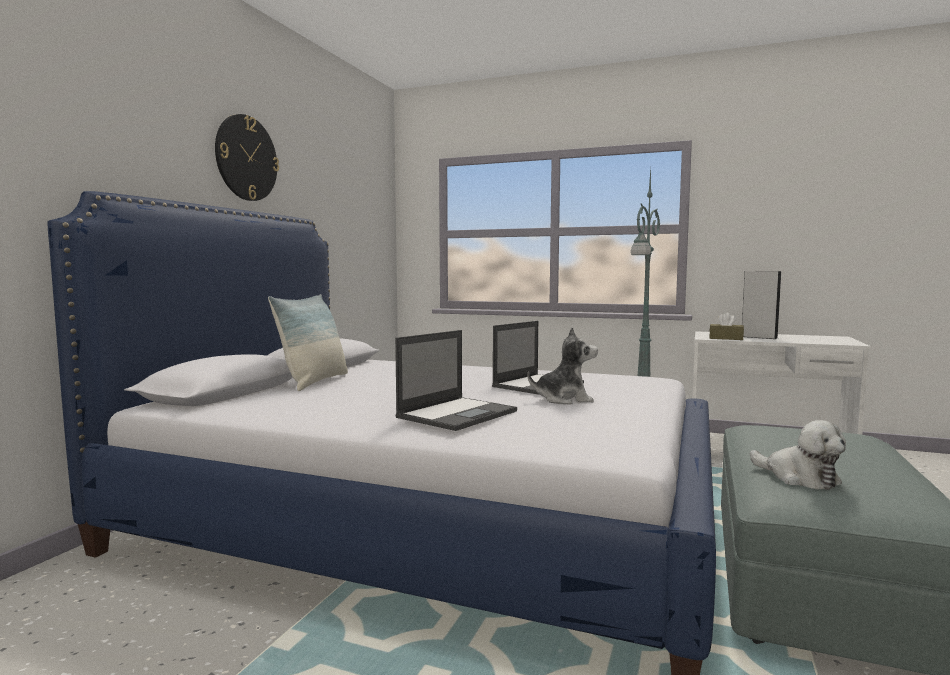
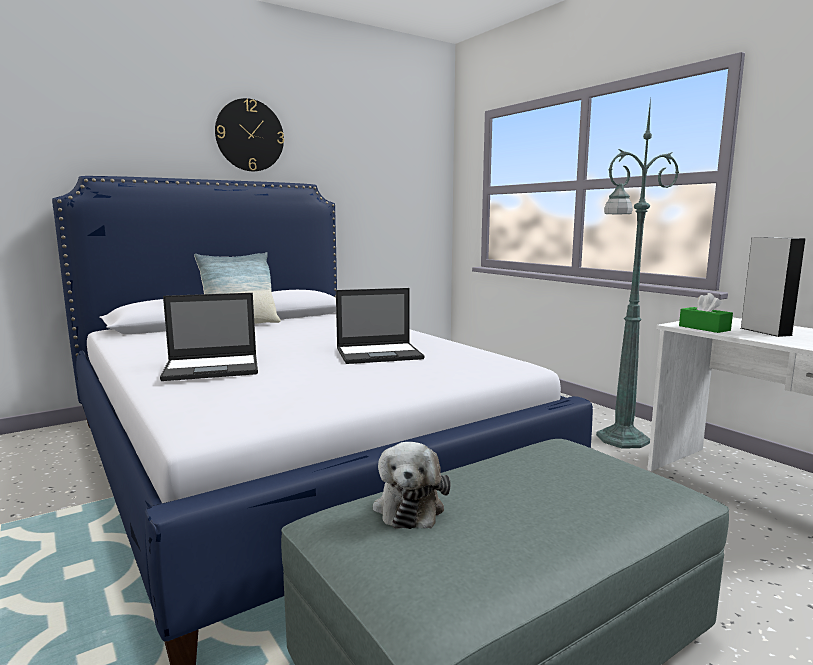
camera: 35 degrees right, 5 degrees up
(564, 399) = (346, 371): plush toy -> none
(726, 338) = (704, 328): brown tissue box -> green tissue box

